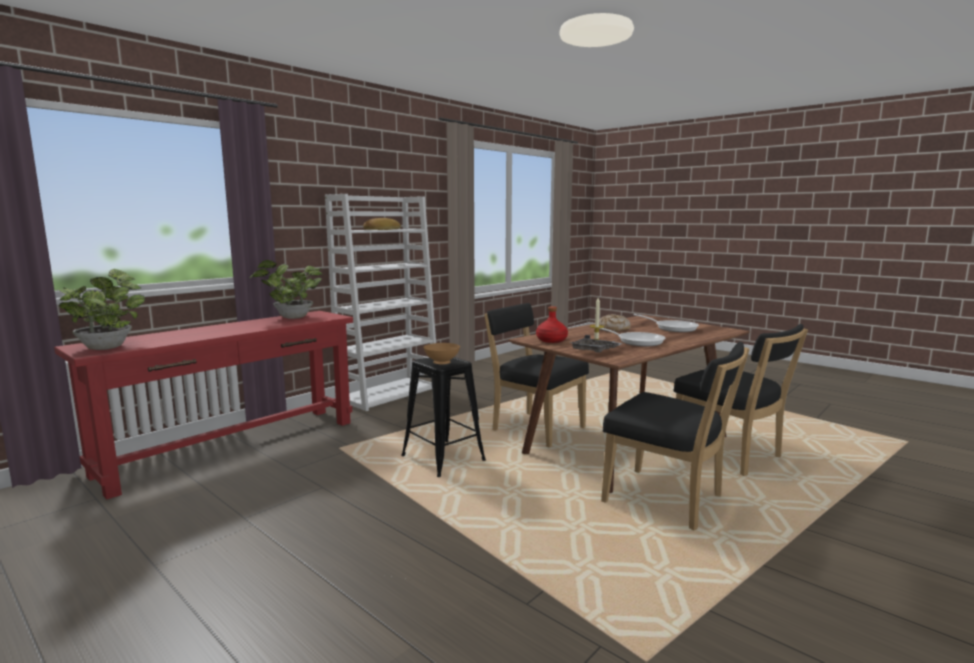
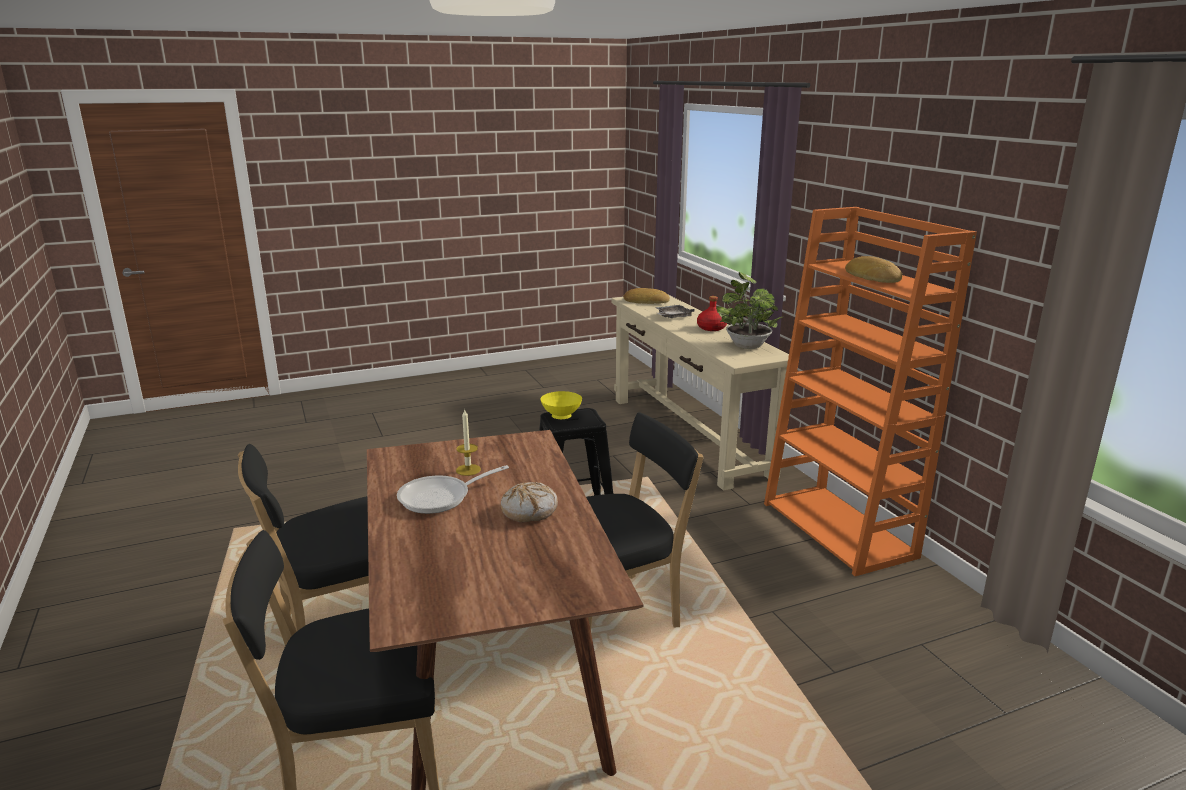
camera: 115 degrees right, 10 degrees up
(108, 347) = (646, 301): potted plant -> bread
(234, 447) = (688, 435): red console table -> beige console table
(389, 393) = (840, 530): white bookcase -> orange bookcase
(442, 363) = (562, 417): brown bowl -> yellow bowl
(551, 340) = (512, 448): red bottle -> red bottle (711, 328)
(594, 351) = (434, 456): grey tray -> grey tray (672, 317)
(672, 328) = (483, 569): frying pan -> none

